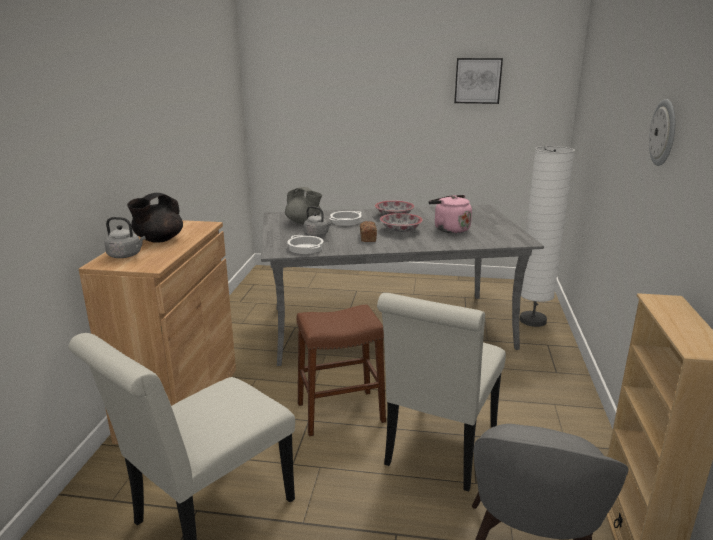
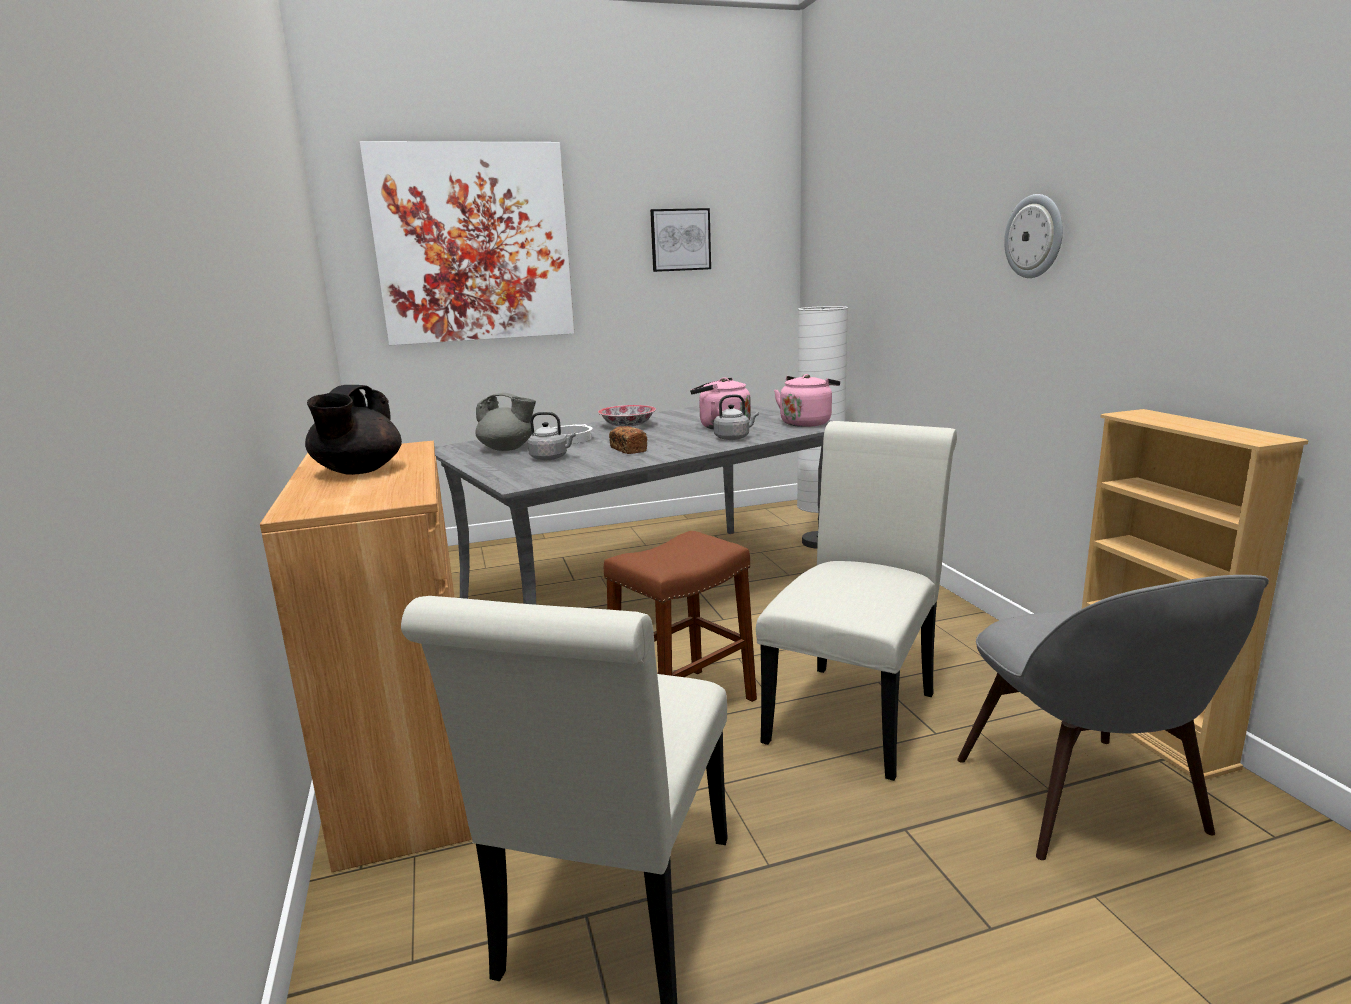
camera: 25 degrees left, 5 degrees down
(126, 255) = (331, 495): grey kettle -> grey kettle (734, 438)
(306, 248) = (557, 472): cooking pot -> none
(332, 77) = (473, 244): none -> picture
(401, 230) = (660, 436): bowl -> none
(439, 450) = (856, 711): white chair -> white chair turned 150 degrees counterclockwise
(512, 236) = (807, 423): none -> pink kettle

